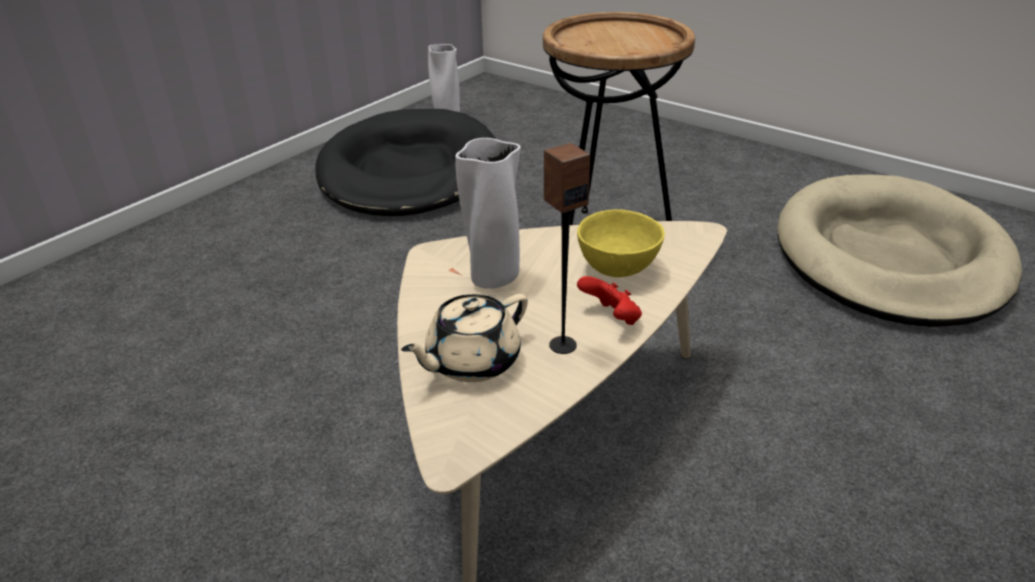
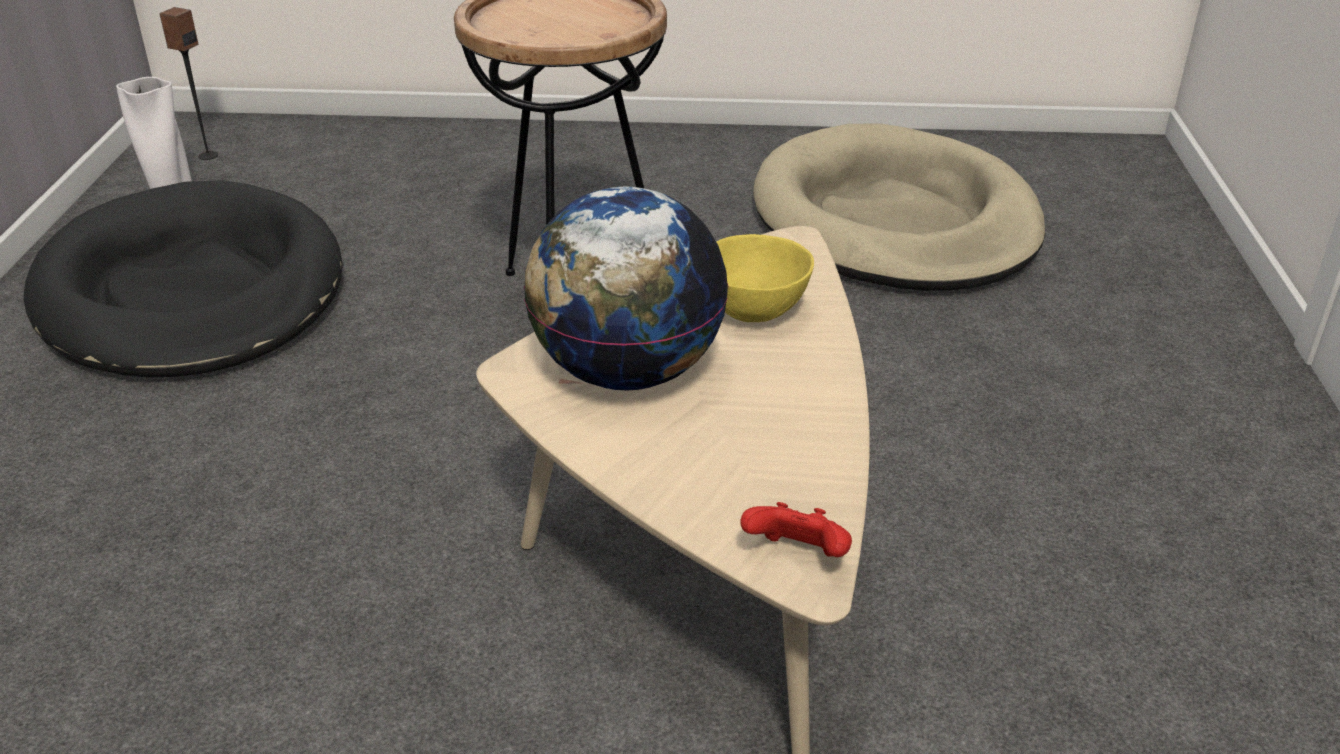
camera: 35 degrees left, 0 degrees up
(471, 361) = (714, 474): beige teapot -> none
(493, 278) = (626, 372): white vase -> globe
(562, 345) = (790, 416): speaker -> speaker (208, 155)
(611, 318) = (808, 368): red game controller -> red game controller (797, 556)

